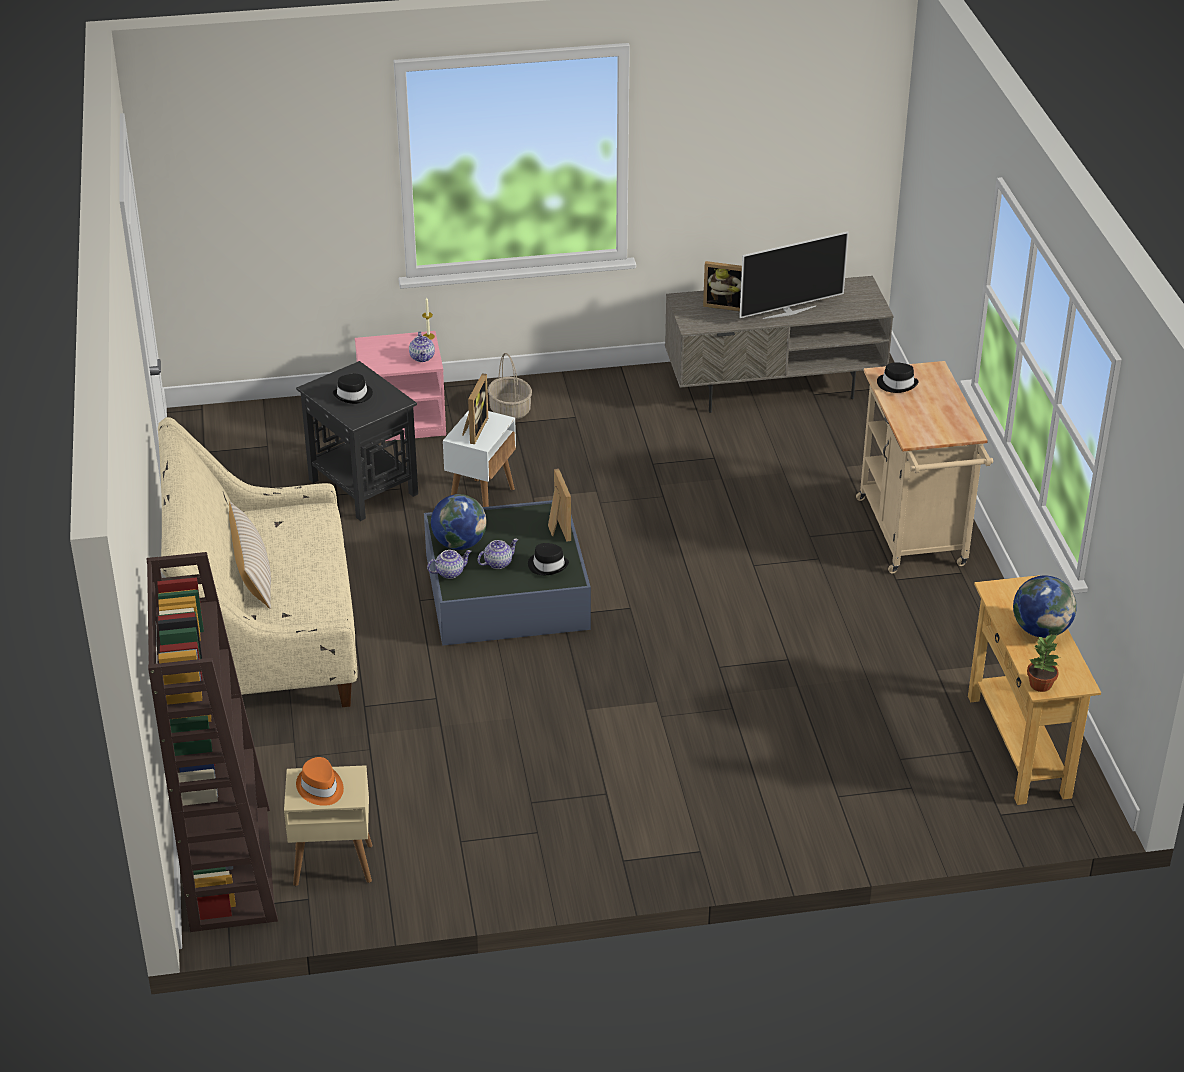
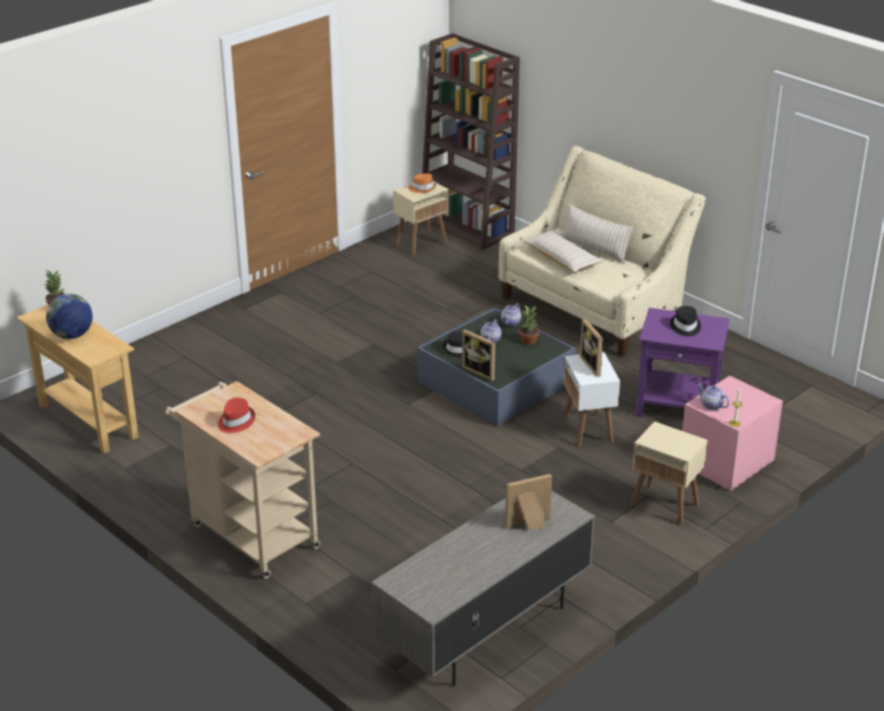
camera: 145 degrees right, 5 degrees down
(312, 577) = (562, 259): none -> beige pillow
(362, 486) = (678, 406): black side table -> purple side table
(459, 544) = (529, 341): globe -> potted plant
(509, 410) = (665, 505): basket -> beige side table
(789, 312) = (468, 542): television -> none
(897, 384) = (280, 429): black hat -> none
(934, 406) = (235, 421): none -> red hat

